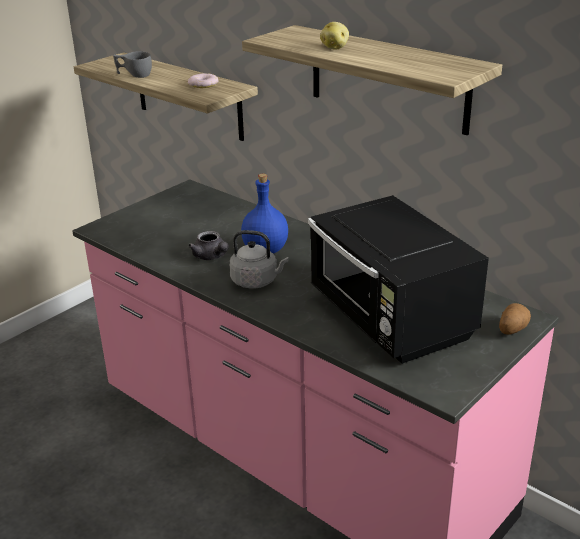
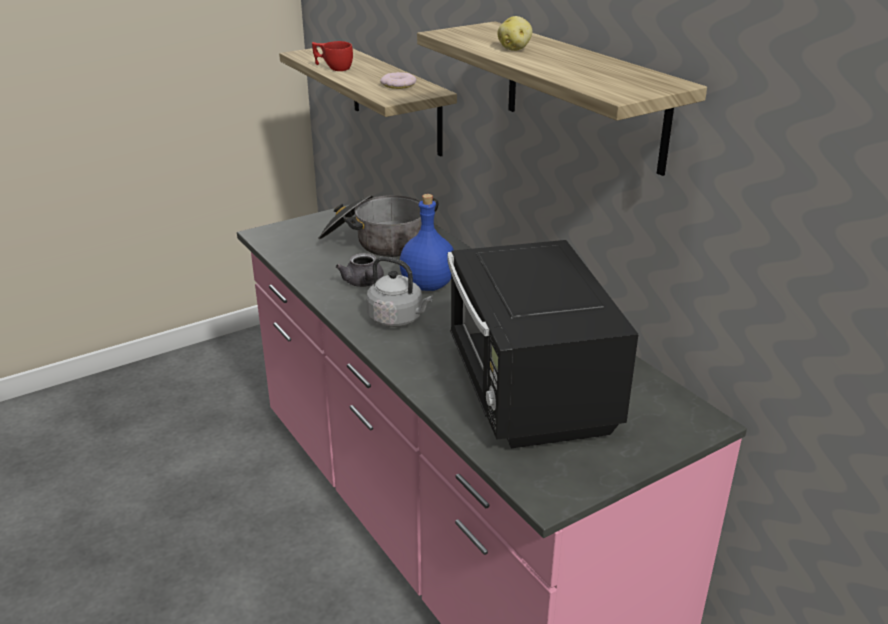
camera: 15 degrees right, 0 degrees up
(134, 75) = (333, 68): grey cup -> red cup
(201, 221) = (376, 242): none -> cooking pot
(511, 329) = (675, 432): potato -> none

